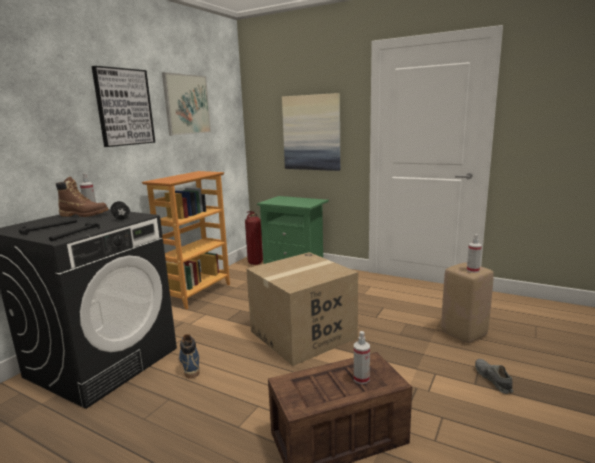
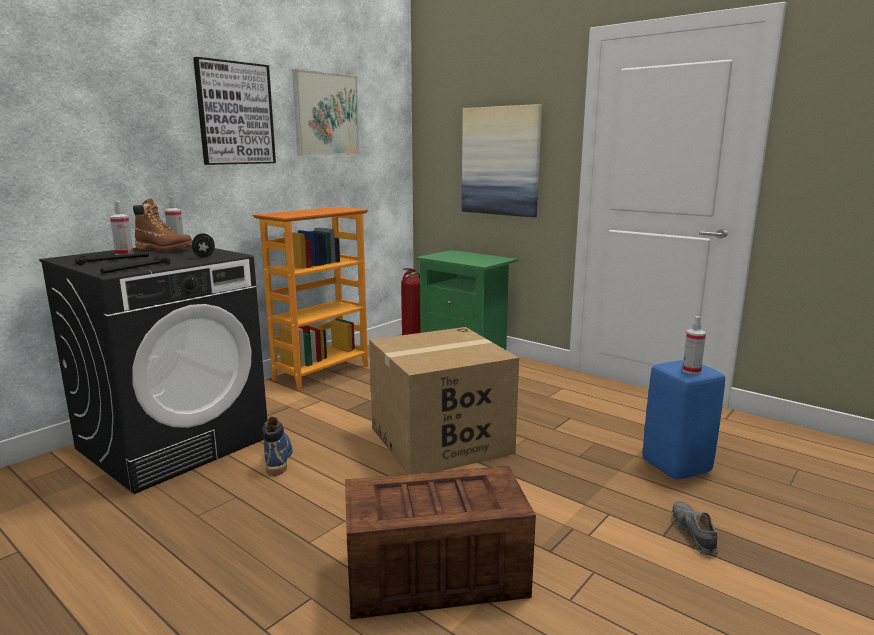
camera: 10 degrees right, 0 degrees up
(361, 379) = (469, 496): spray bottle -> spray bottle (124, 254)
(463, 333) = (676, 466): beige stool -> blue stool

